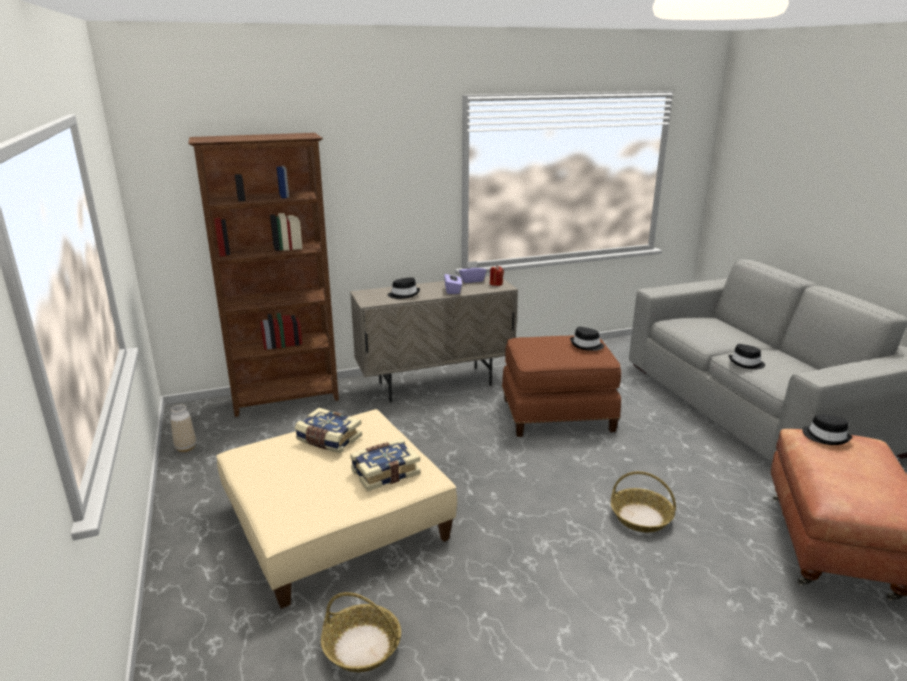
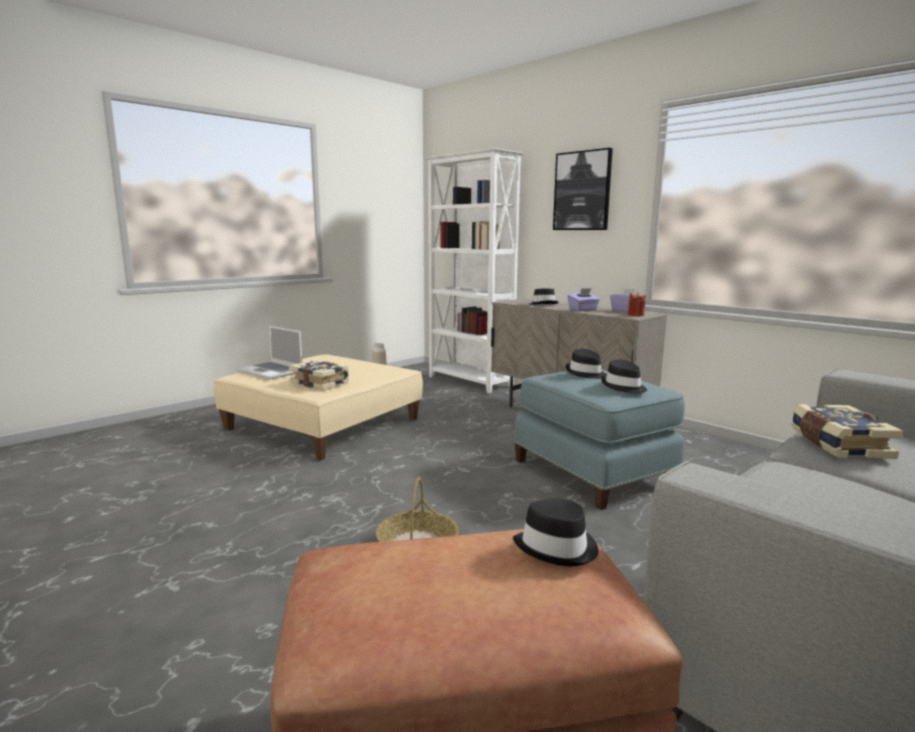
camera: 65 degrees right, 10 degrees down
(286, 399) = (470, 382): brown bookcase -> white bookcase
(292, 500) = (272, 372): none -> laptop
(328, 440) = (353, 365): book -> book (837, 445)
(361, 646) = (188, 456): basket -> none
(390, 173) = (582, 191): none -> picture
(557, 414) = (593, 472): brown ottoman -> blue ottoman
(746, 363) = (779, 477): black hat -> black hat (586, 373)

